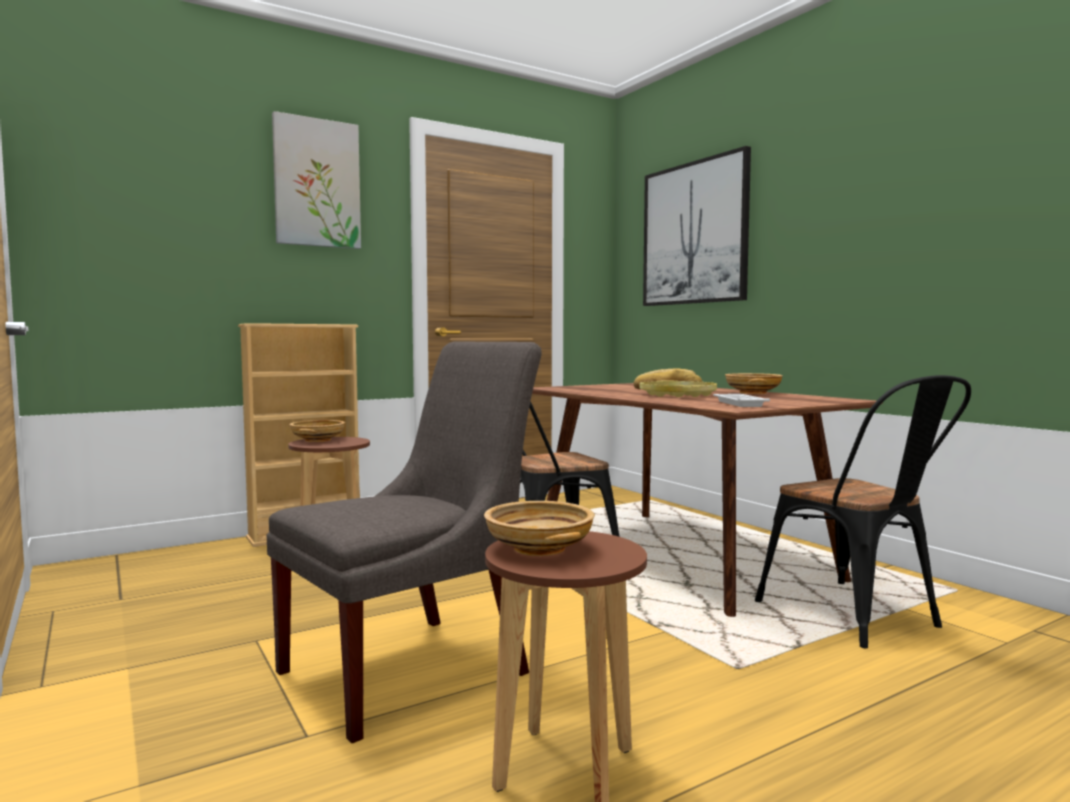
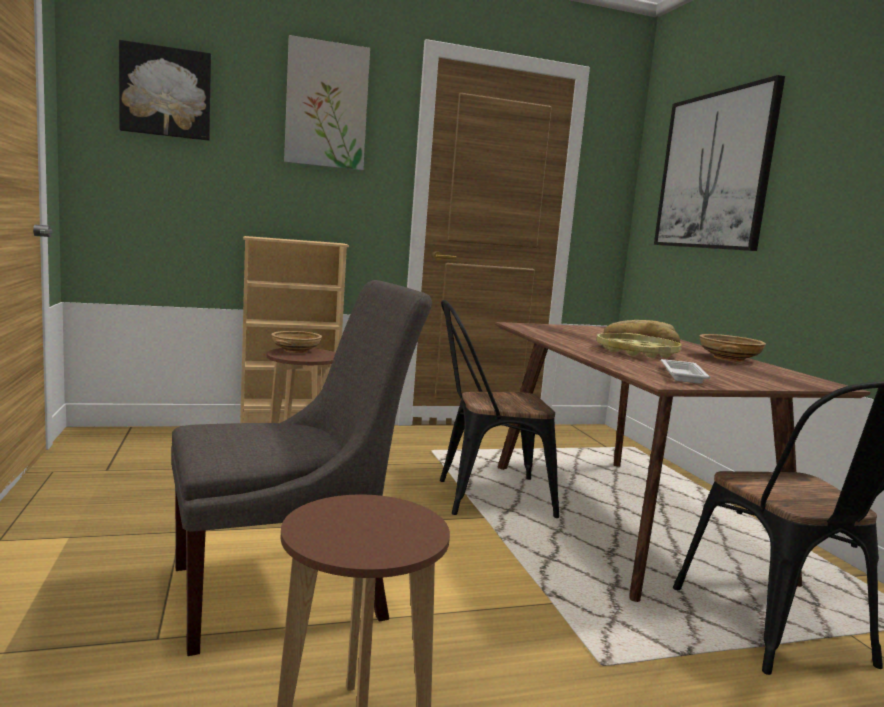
camera: 15 degrees right, 5 degrees up
(138, 172) = (166, 92): none -> picture
(538, 548) = (344, 517): beige bowl -> none

